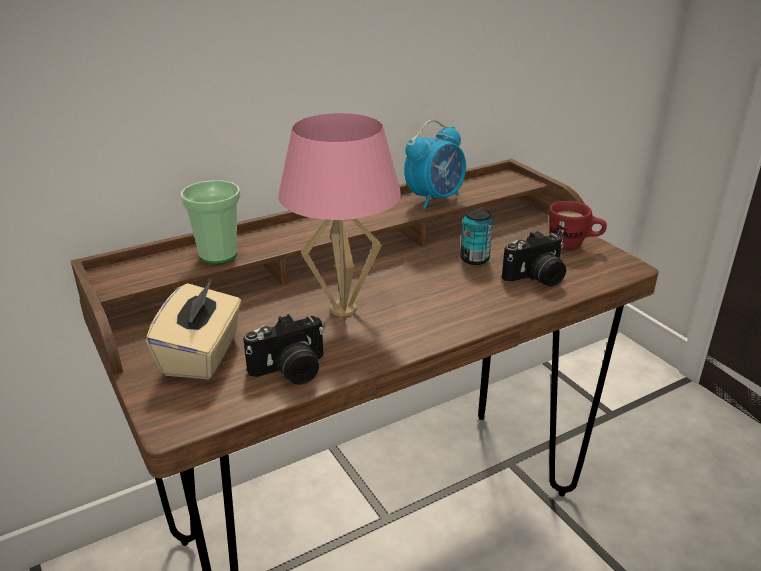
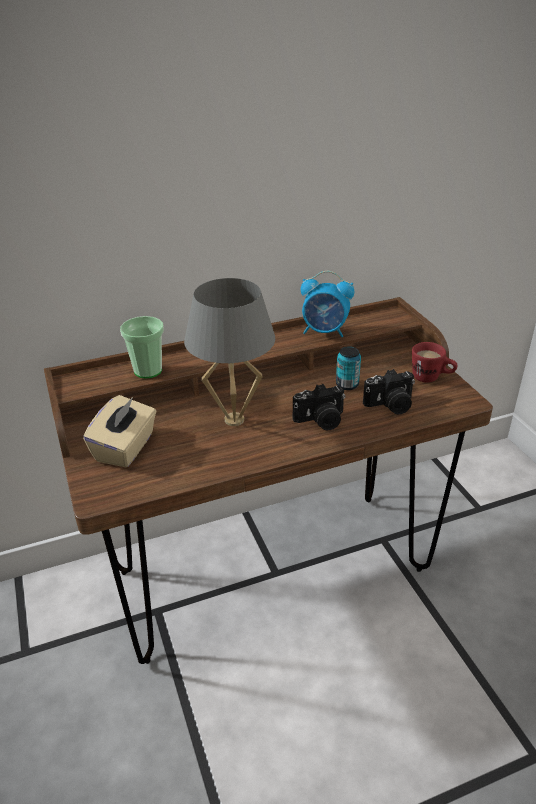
camera: 10 degrees right, 5 degrees up
(290, 371) = (184, 466): camera -> camera (320, 421)
(342, 309) = (234, 420): pink table lamp -> grey table lamp
(435, 199) = (325, 332): alarm clock -> alarm clock turned 45 degrees clockwise

